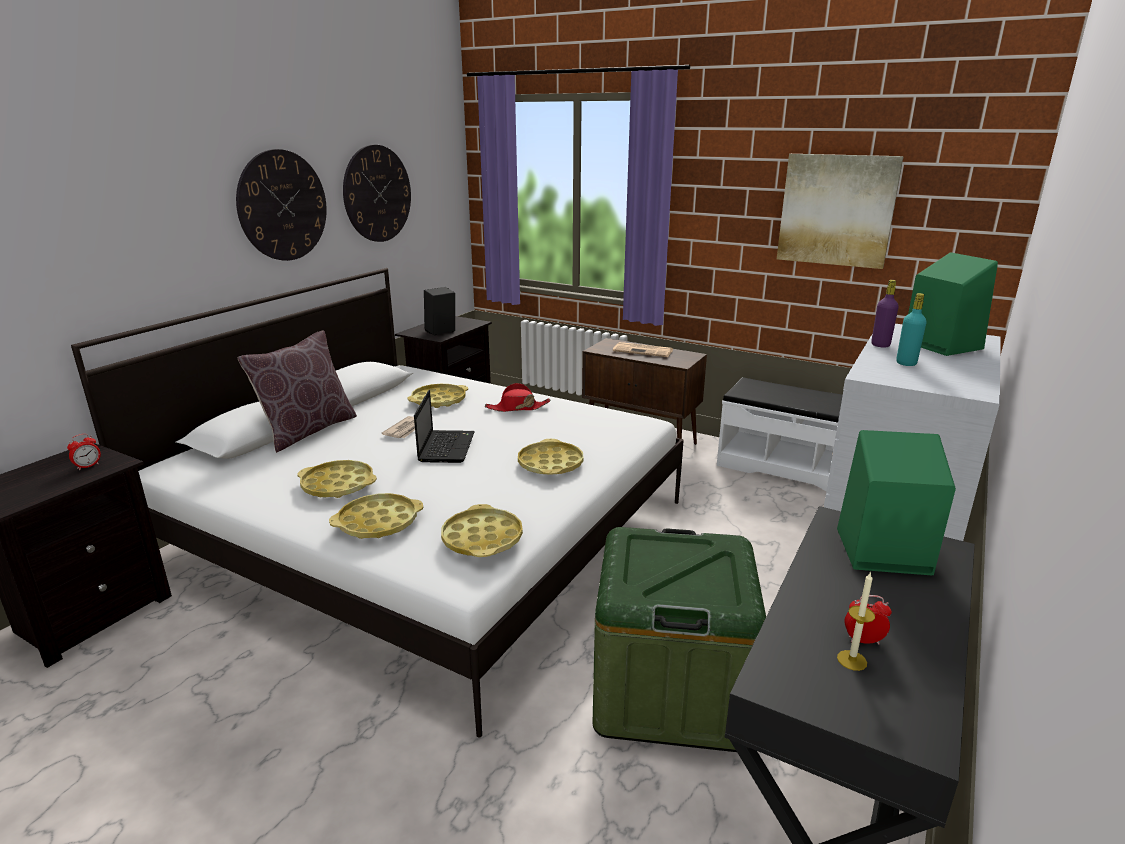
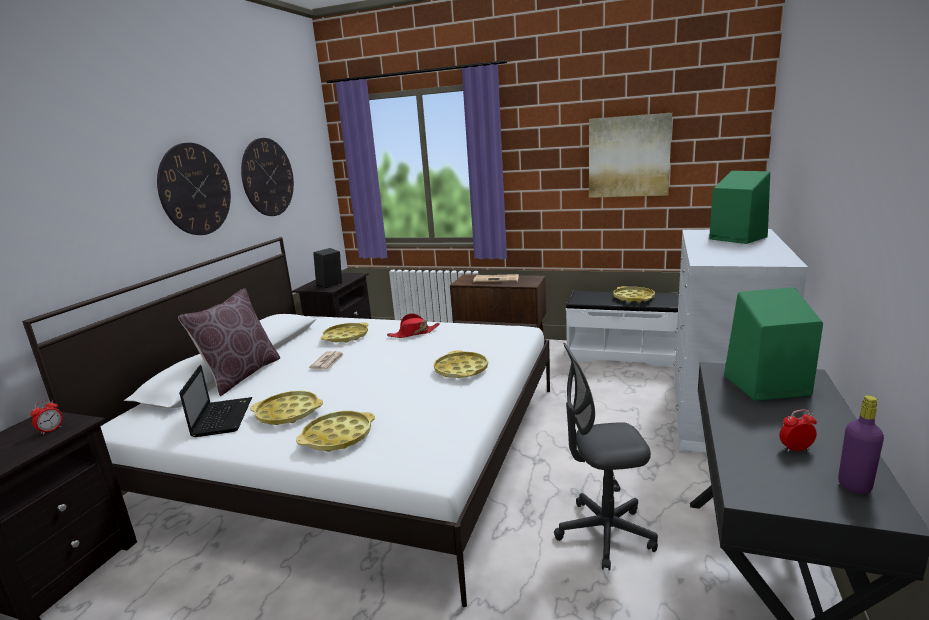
camera: 10 degrees left, 5 degrees down
(446, 447) = (369, 369): laptop -> laptop (222, 417)
(482, 538) = (434, 434): yellow tray -> yellow tray (633, 298)
(670, 689) = (605, 533): green storage box -> grey office chair
(852, 660) = (797, 465): candle -> none
(880, 345) = (696, 243): purple bottle -> purple bottle (854, 486)
(906, 363) = (723, 251): turquoise bottle -> none

